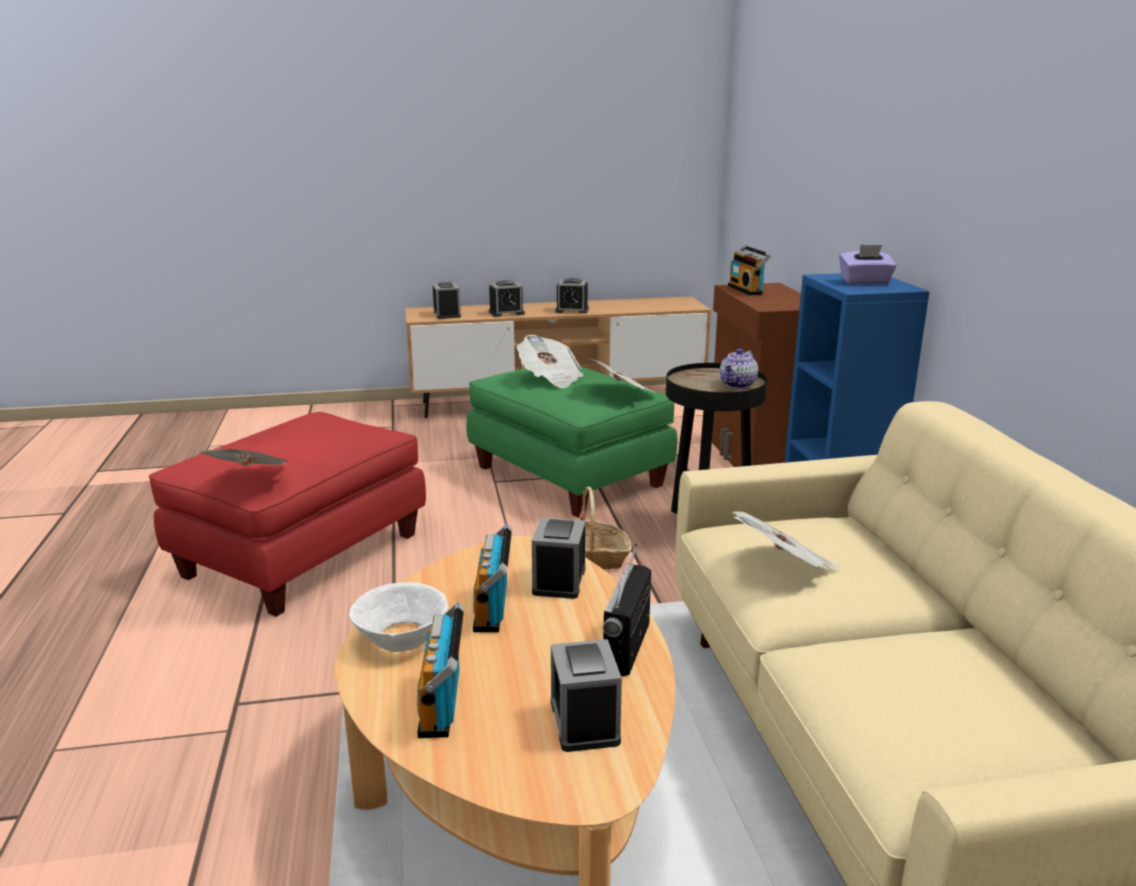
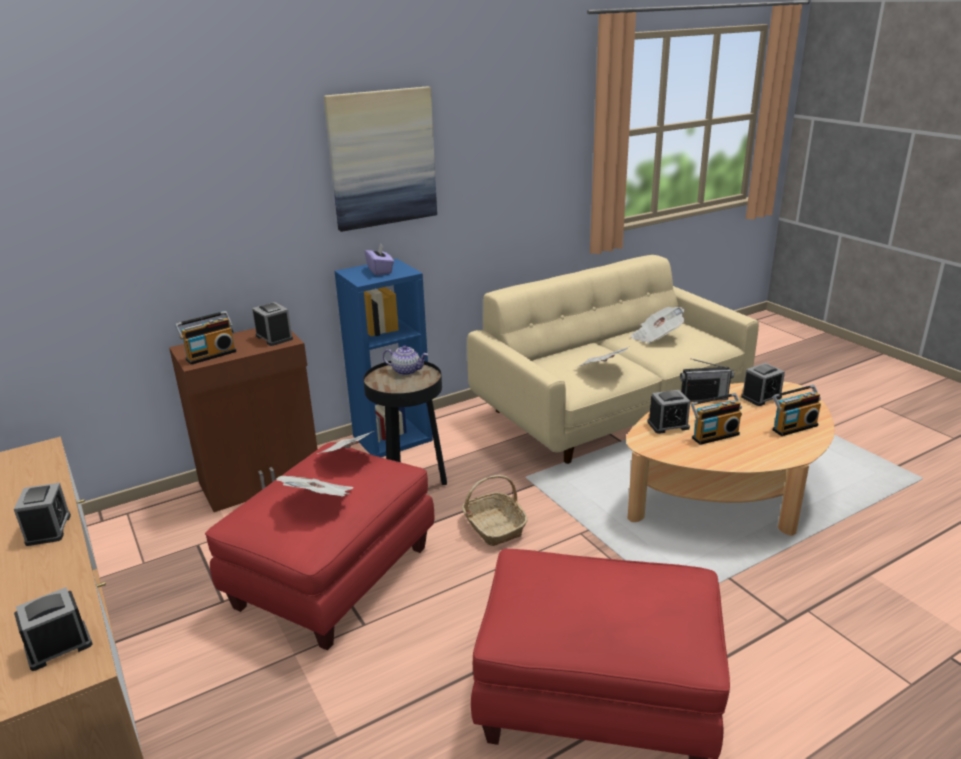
camera: 110 degrees left, 5 degrees up
(250, 480) = (691, 581): newspaper -> newspaper (656, 337)
(401, 638) = (768, 452): white bowl -> none
(506, 313) = (57, 584): alarm clock -> alarm clock (274, 337)
(570, 476) = (333, 576): green ottoman -> red ottoman
(951, 127) = (382, 158): none -> picture

